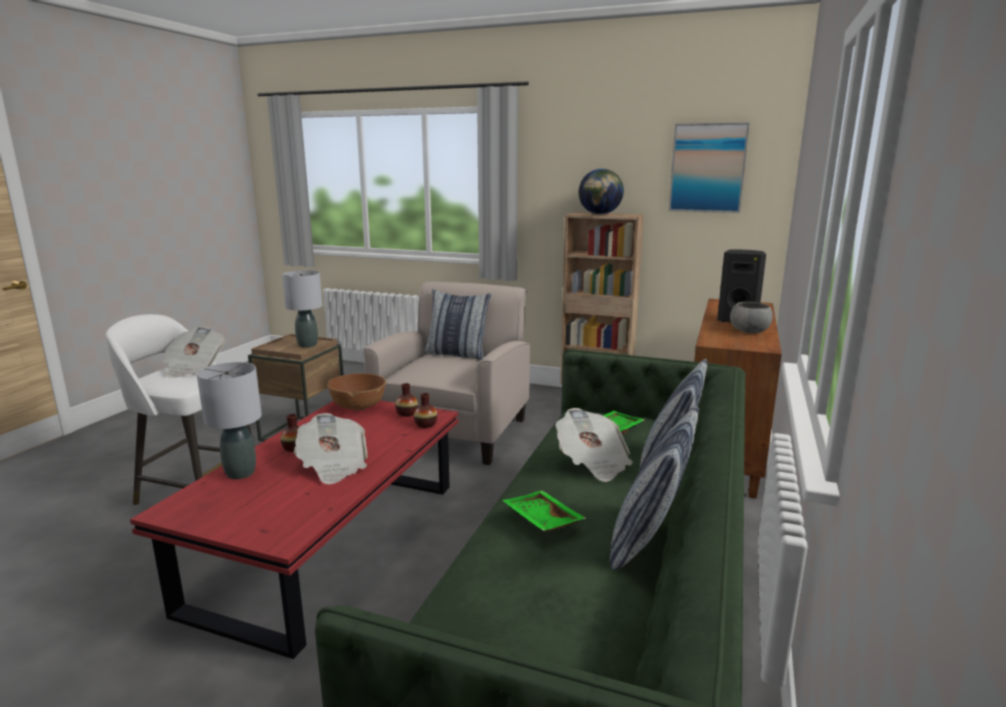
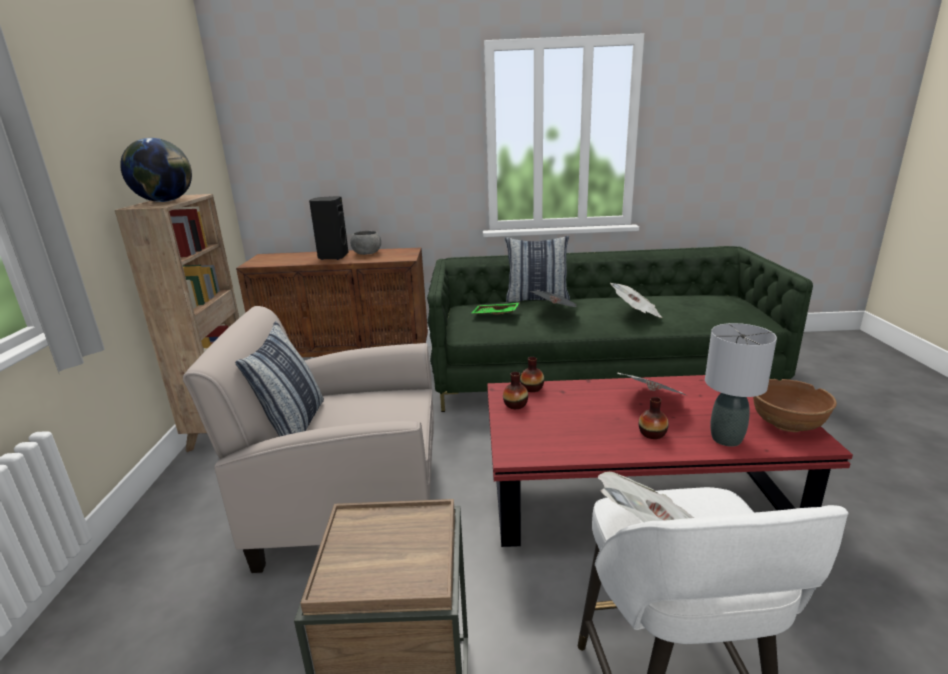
camera: 110 degrees left, 5 degrees up
(307, 345) = (382, 529): grey table lamp -> none
(358, 406) = (521, 440): brown bowl -> brown bowl (786, 423)
(540, 520) = (635, 313): green tray -> newspaper
(649, 540) = (618, 295): pillow -> none
(707, 168) = (184, 134): picture -> none

